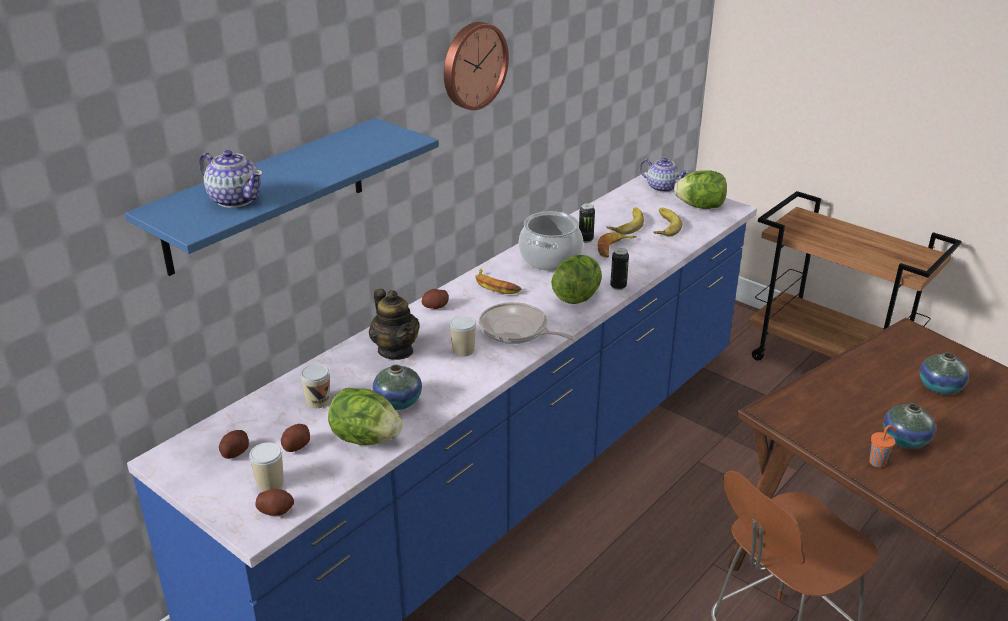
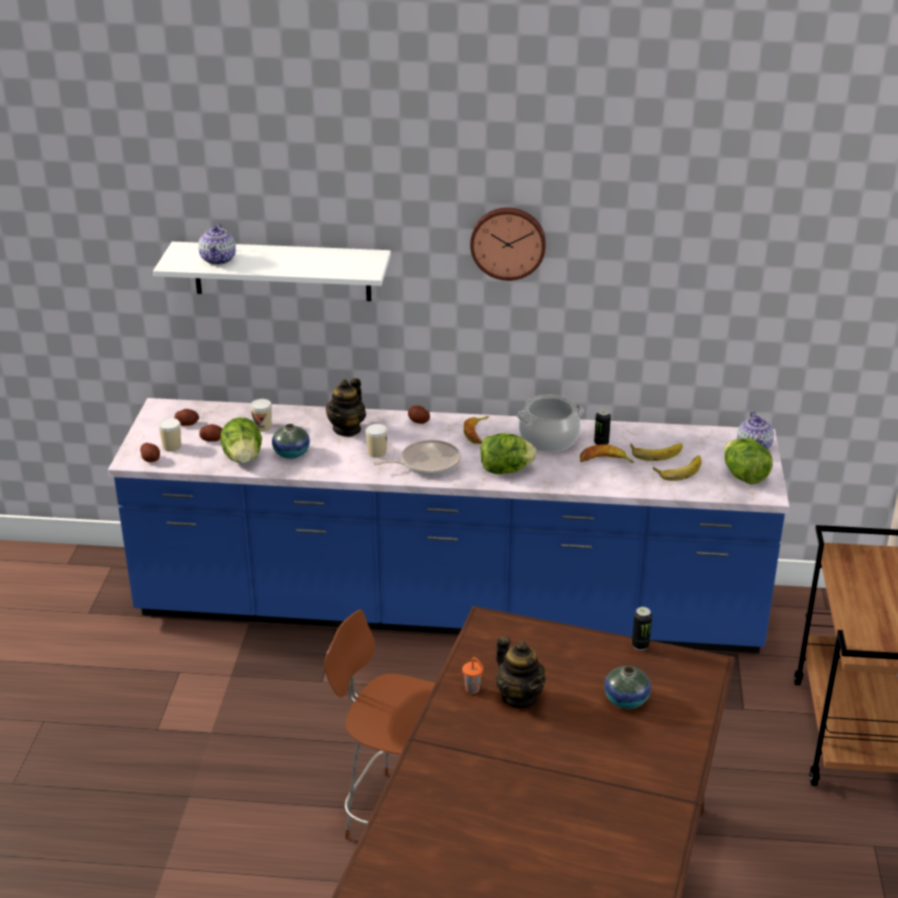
camera: 55 degrees right, 0 degrees up
(266, 195) = (282, 271): blue shelf -> white shelf
(516, 330) = (427, 463): frying pan -> frying pan turned 75 degrees clockwise
(618, 286) = (544, 482): can -> can (640, 645)
(905, 440) = (520, 697): vase -> teapot

